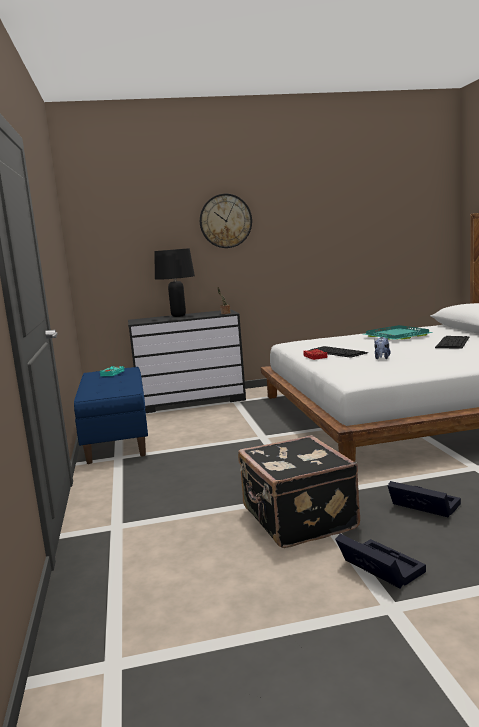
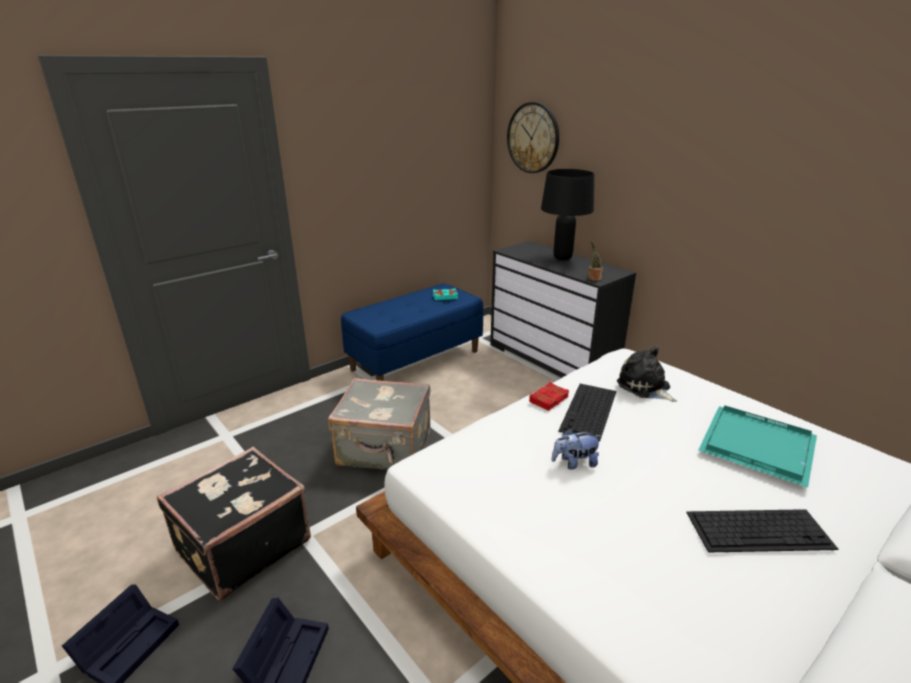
camera: 60 degrees right, 15 degrees up
(225, 221) = (661, 144): wall clock -> wall clock (533, 138)
(232, 460) = (385, 449): none -> grey suitcase
(327, 342) = (645, 387): none -> plush toy

